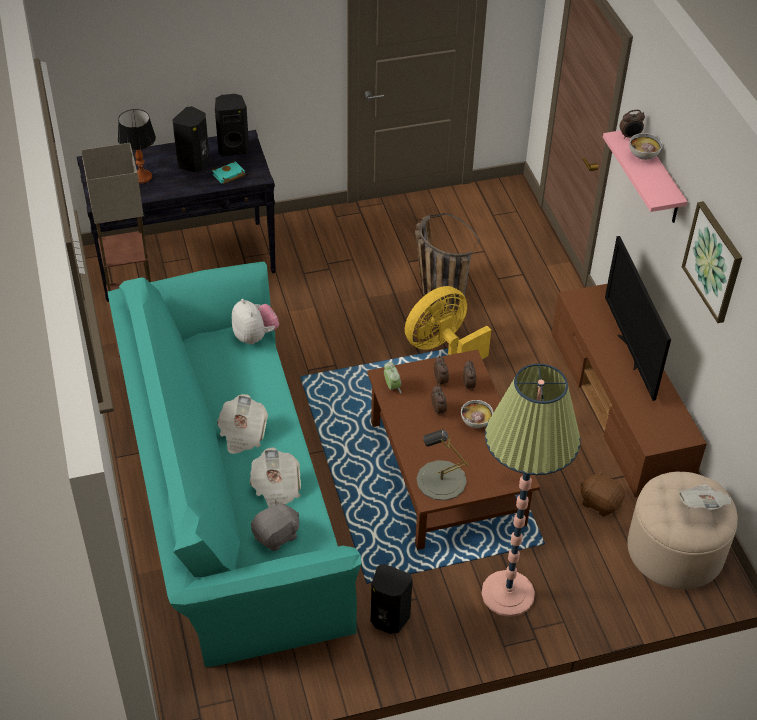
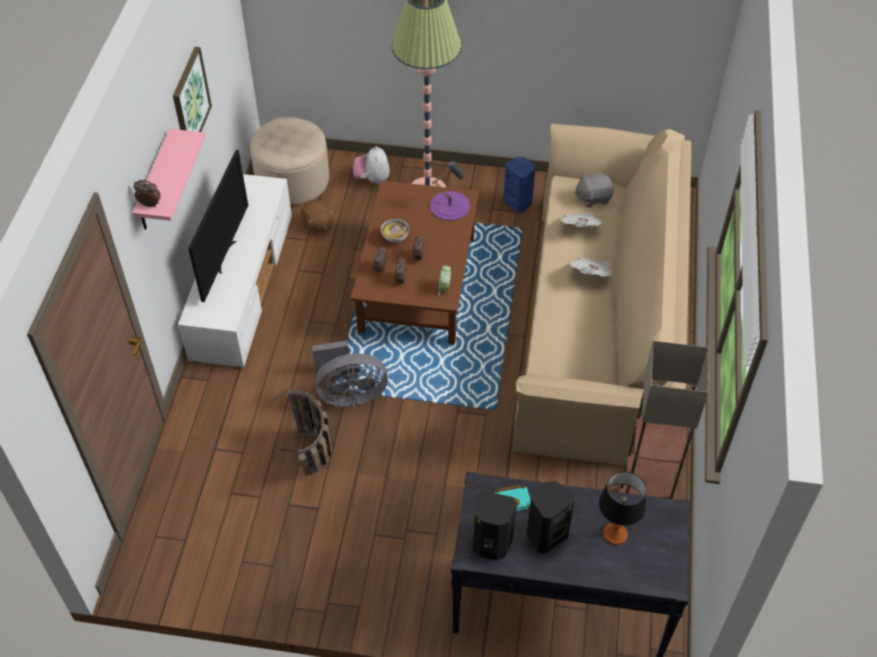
camera: 155 degrees left, 5 degrees up
(227, 494) = (601, 324): turquoise sofa -> beige sofa
(255, 336) = (545, 365): plush toy -> plush toy (372, 179)
(388, 619) = (518, 202): black speaker -> blue speaker
(441, 480) = (450, 206): grey table lamp -> purple table lamp
(442, 348) = (349, 394): yellow fan -> grey fan
(619, 409) = (242, 286): brown tv stand -> white tv stand
(643, 156) = (160, 180): bowl -> none
(701, 505) = (278, 135): newspaper -> none

